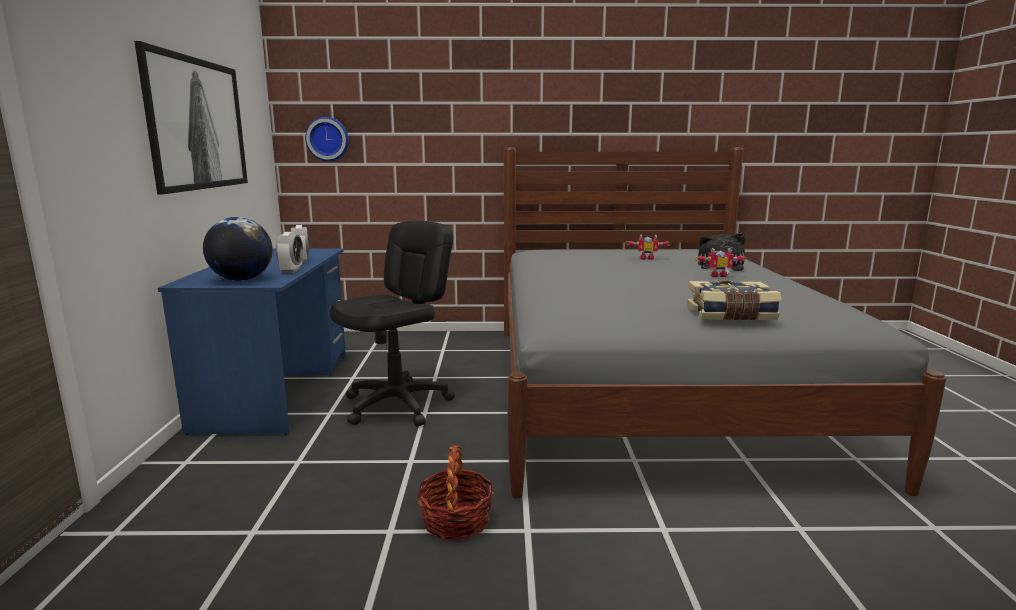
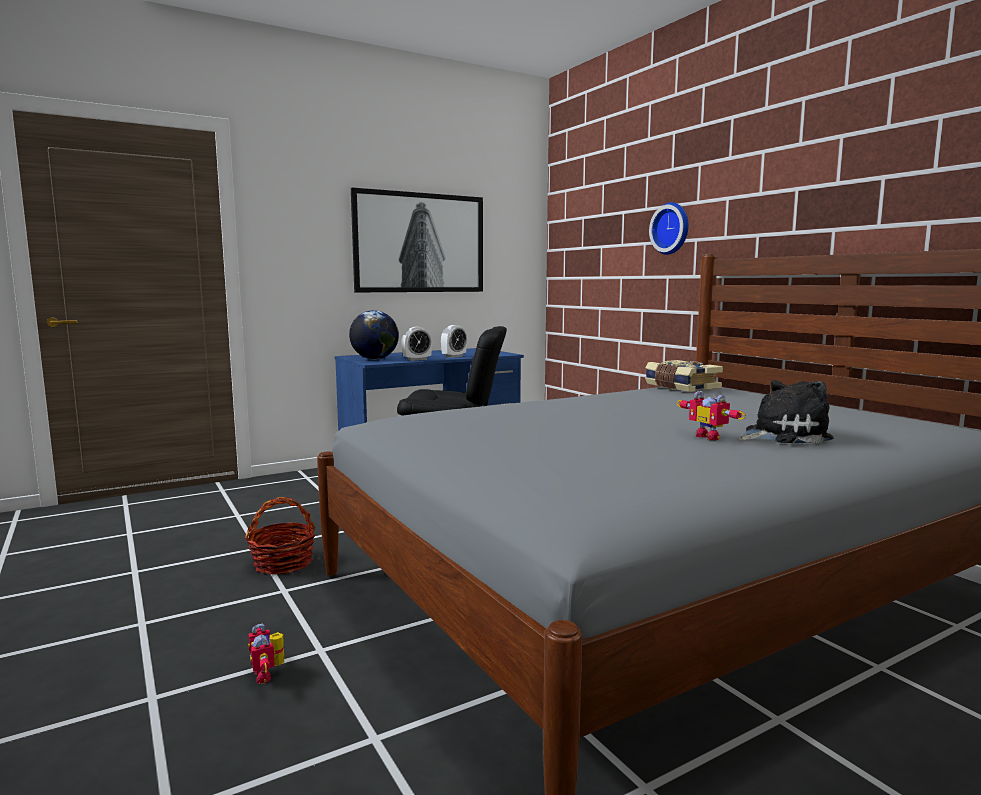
camera: 60 degrees right, 5 degrees down
(328, 139) = (577, 253): wall clock -> wall clock (672, 228)
(646, 258) = (748, 409): toy robot -> toy robot (268, 674)
(731, 315) = (486, 454): book -> book (681, 387)

